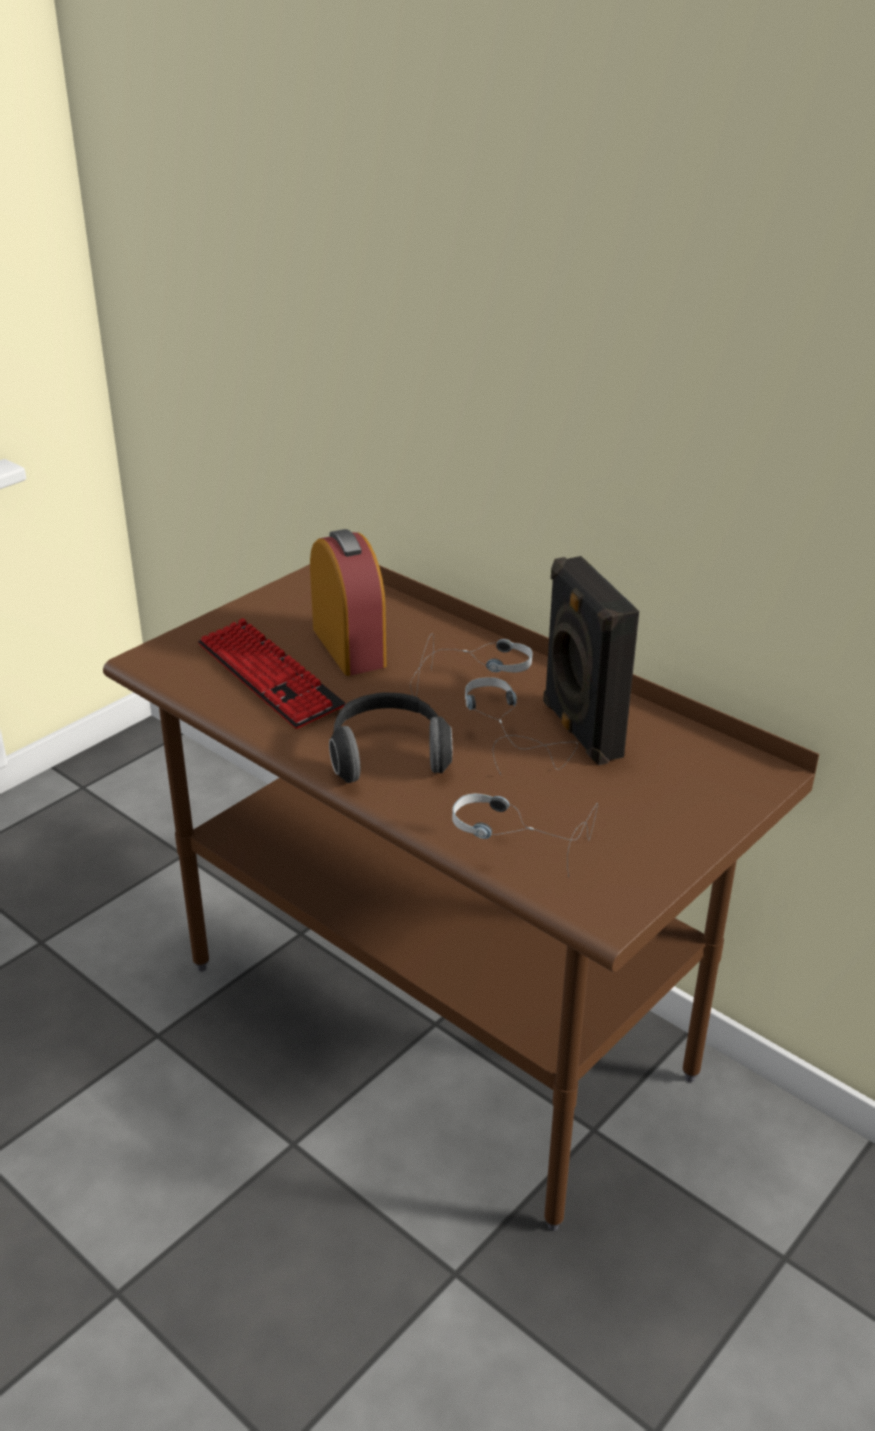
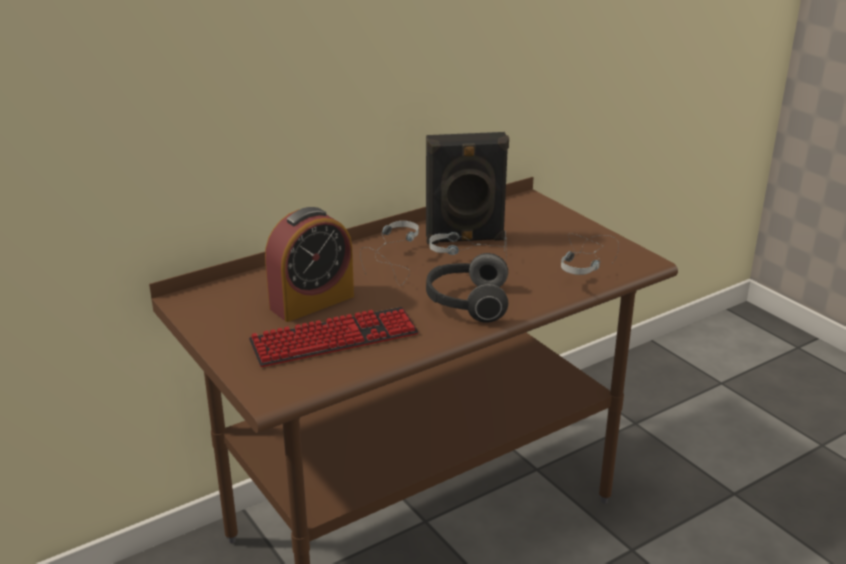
camera: 75 degrees left, 5 degrees down
(349, 647) = (312, 302): alarm clock -> alarm clock turned 150 degrees clockwise

